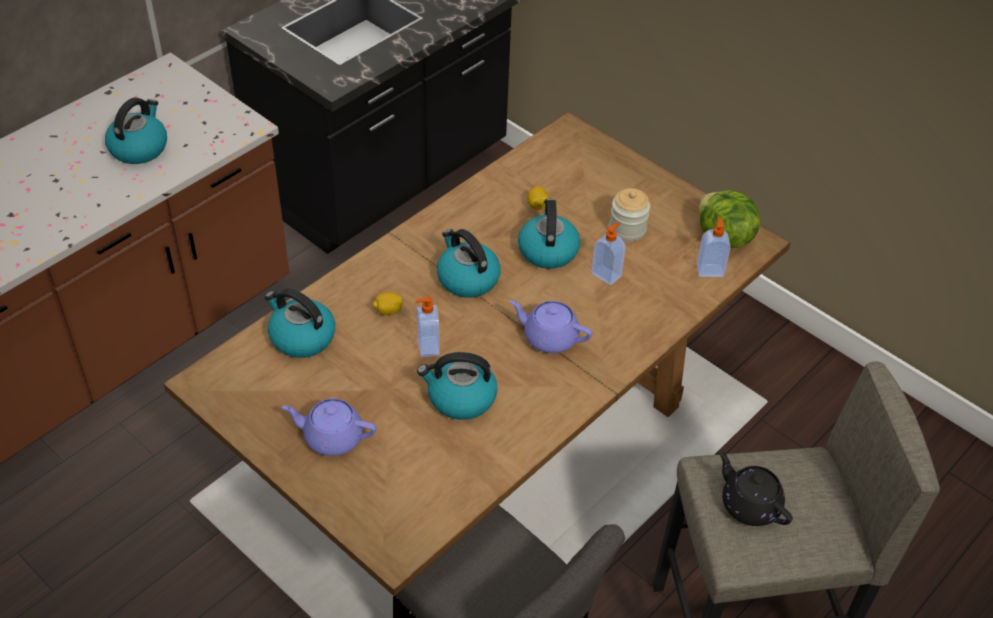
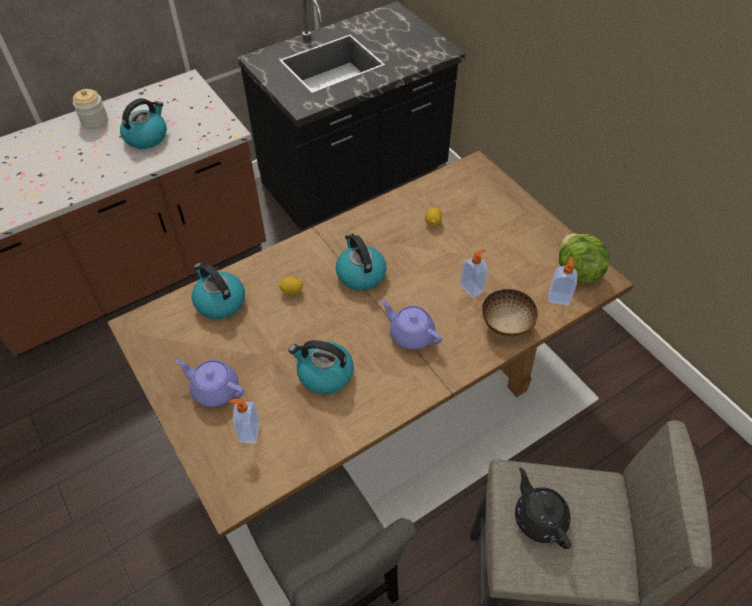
camera: 15 degrees right, 5 degrees up
(427, 347) = (312, 326): soap dispenser -> soap dispenser (248, 432)
(547, 250) = (430, 260): kettle -> none
(627, 229) = (499, 253): jar -> jar (95, 121)
(657, 310) = (505, 325): none -> bowl

